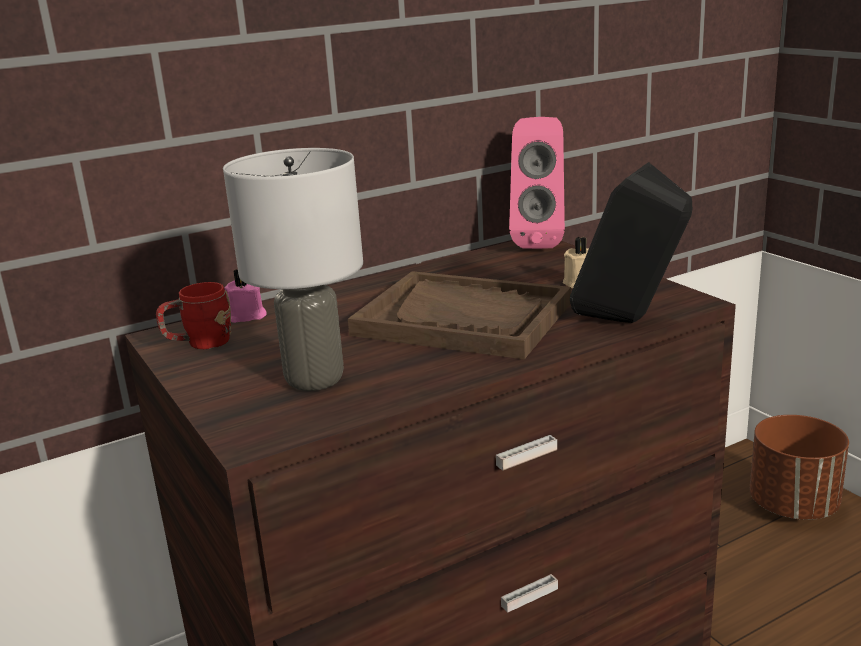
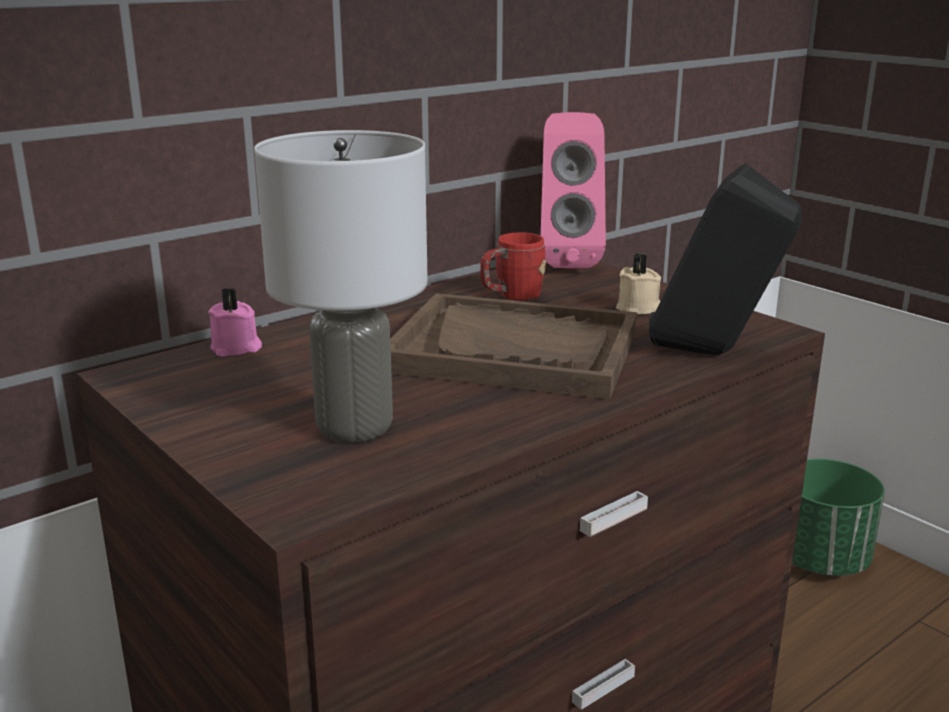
camera: 10 degrees left, 0 degrees up
(199, 344) = (184, 384): red mug -> red mug (511, 296)
(794, 506) = (820, 560): brown planter -> green planter

